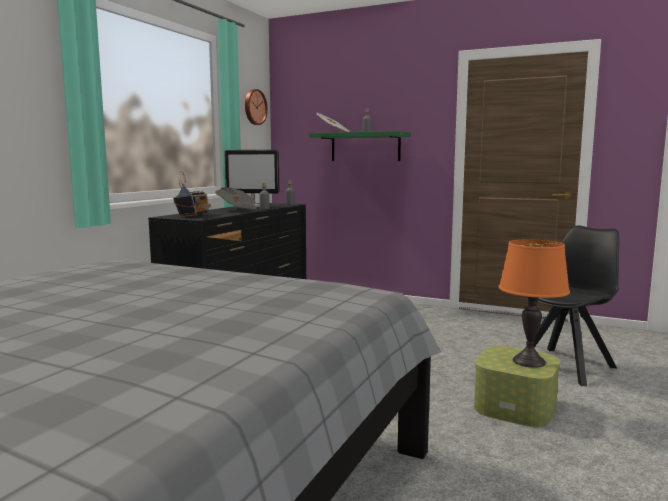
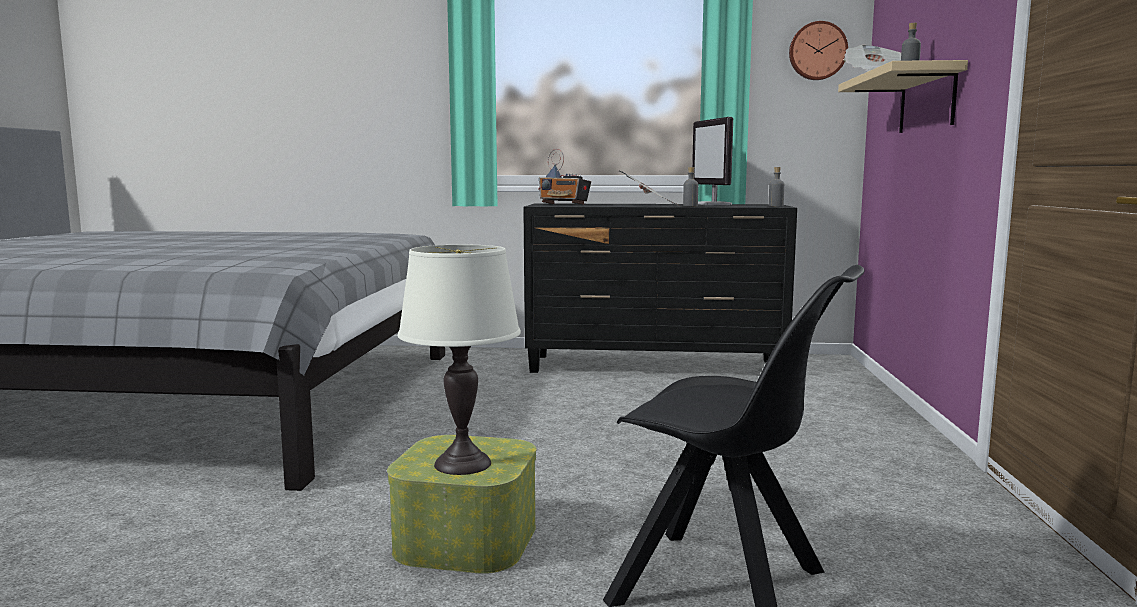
camera: 70 degrees right, 0 degrees up
(193, 216) = (564, 204): radio -> radio turned 45 degrees clockwise
(365, 147) = (927, 101): green shelf -> beige shelf
(529, 361) = (462, 464): orange table lamp -> white table lamp

